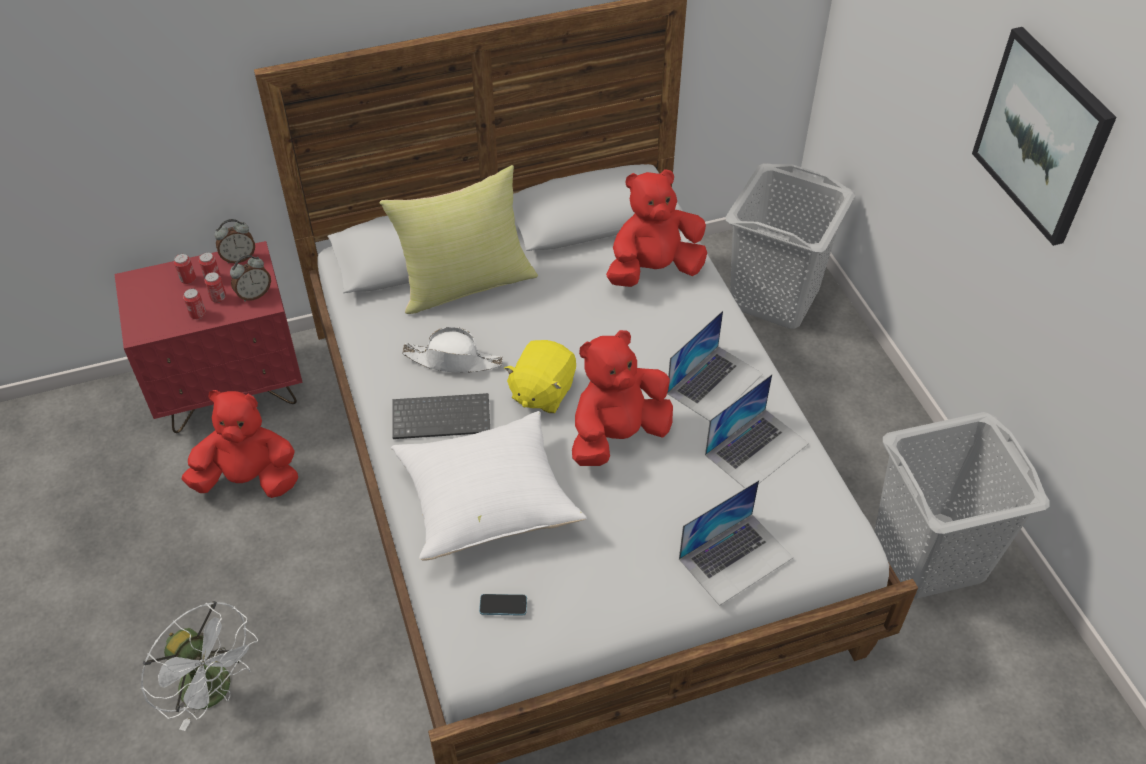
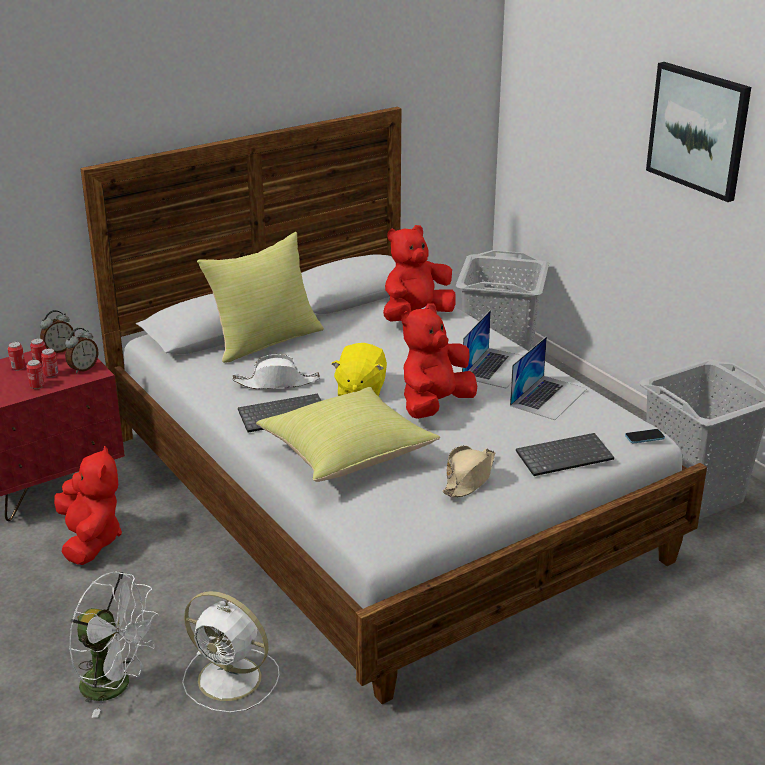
camera: 15 degrees left, 20 degrees down
(249, 479) = (90, 540): red plush toy -> red plush toy turned 90 degrees clockwise
(330, 712) = (232, 679): none -> white fan
(488, 501) = (347, 455): white pillow -> yellow pillow
(503, 605) = (391, 509): phone -> phone (644, 437)
(610, 572) = (469, 478): none -> beige hat
(736, 558) = (564, 455): laptop -> keyboard

